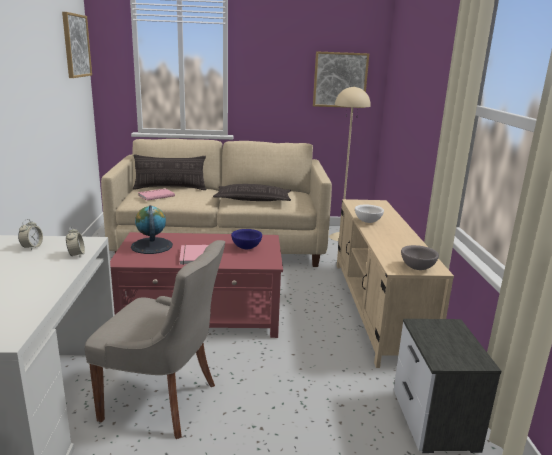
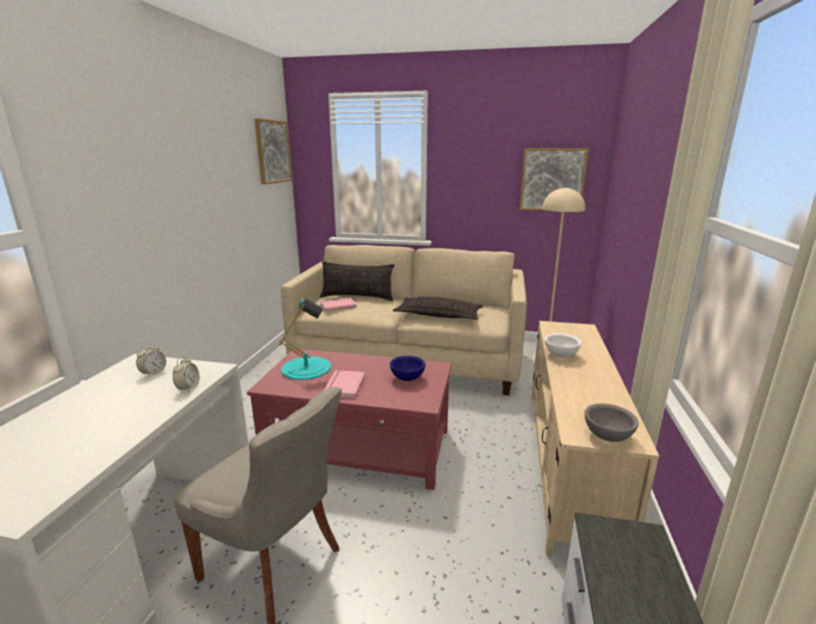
camera: 15 degrees right, 0 degrees up
(151, 246) = (306, 368): globe -> turquoise table lamp

